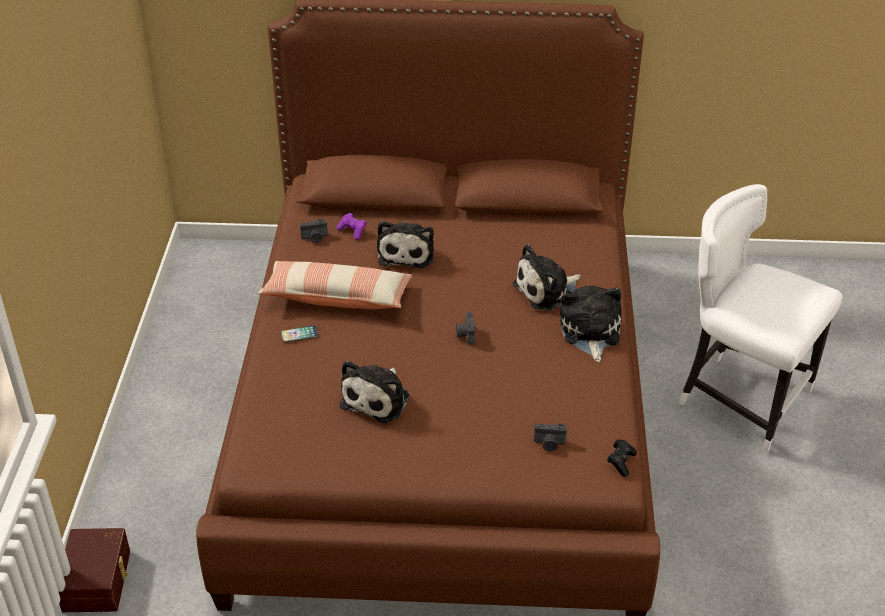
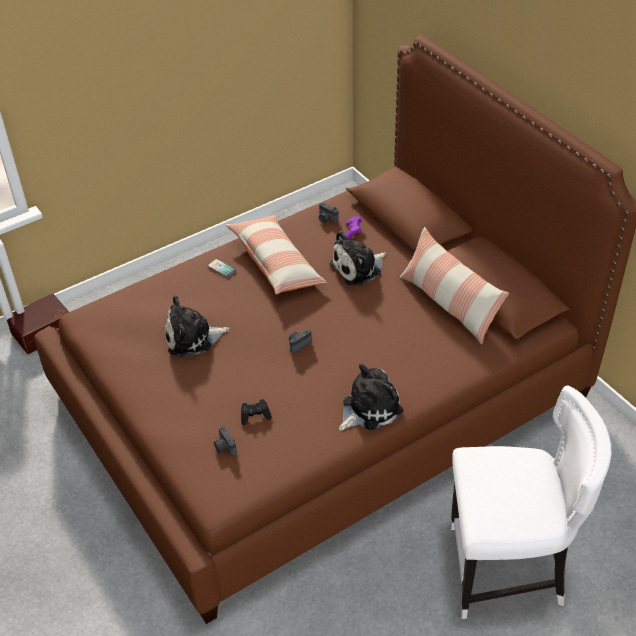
camera: 55 degrees right, 5 degrees up
(513, 227) = (449, 304): none -> pillow
(547, 291) = (393, 360): plush toy -> none
(621, 462) = (240, 497): black game controller -> black game controller (255, 416)
(741, 399) = (508, 570): white chair -> white chair turned 90 degrees clockwise

